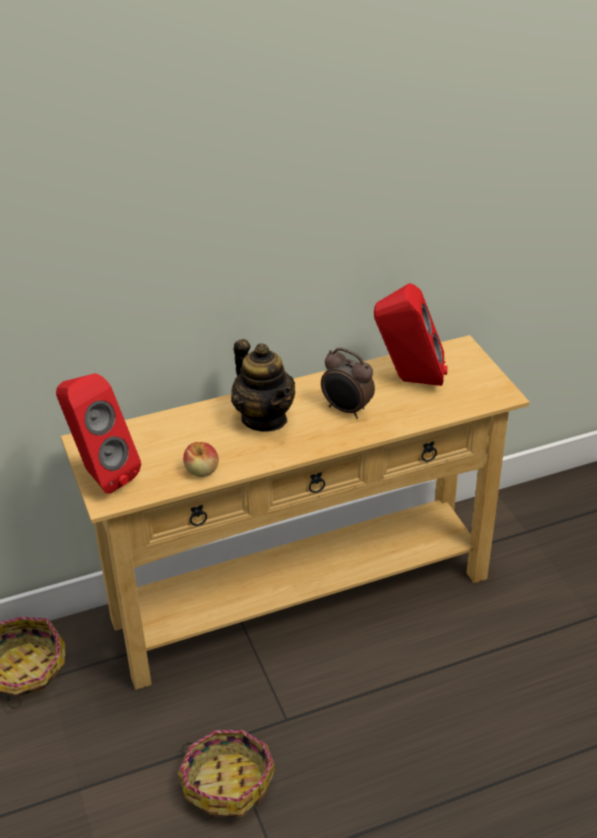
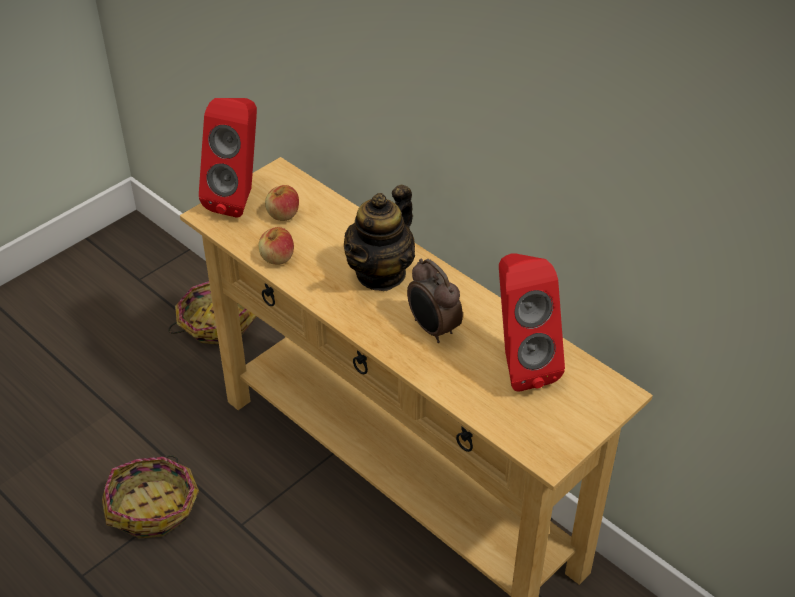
camera: 65 degrees right, 5 degrees up
(146, 453) = (283, 215): none -> apple
(346, 410) = (432, 329): alarm clock -> alarm clock turned 45 degrees counterclockwise

